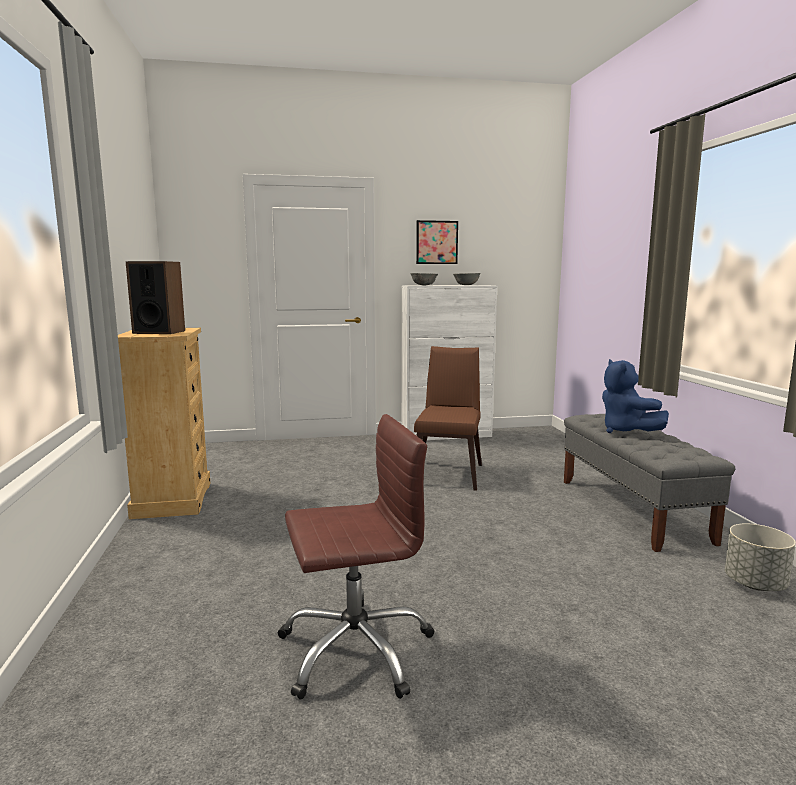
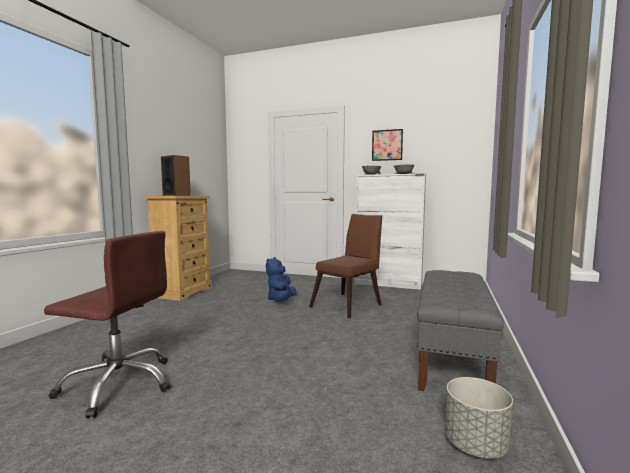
camera: 30 degrees right, 5 degrees down
(626, 431) = (450, 283): blue plush toy -> blue plush toy (281, 300)

